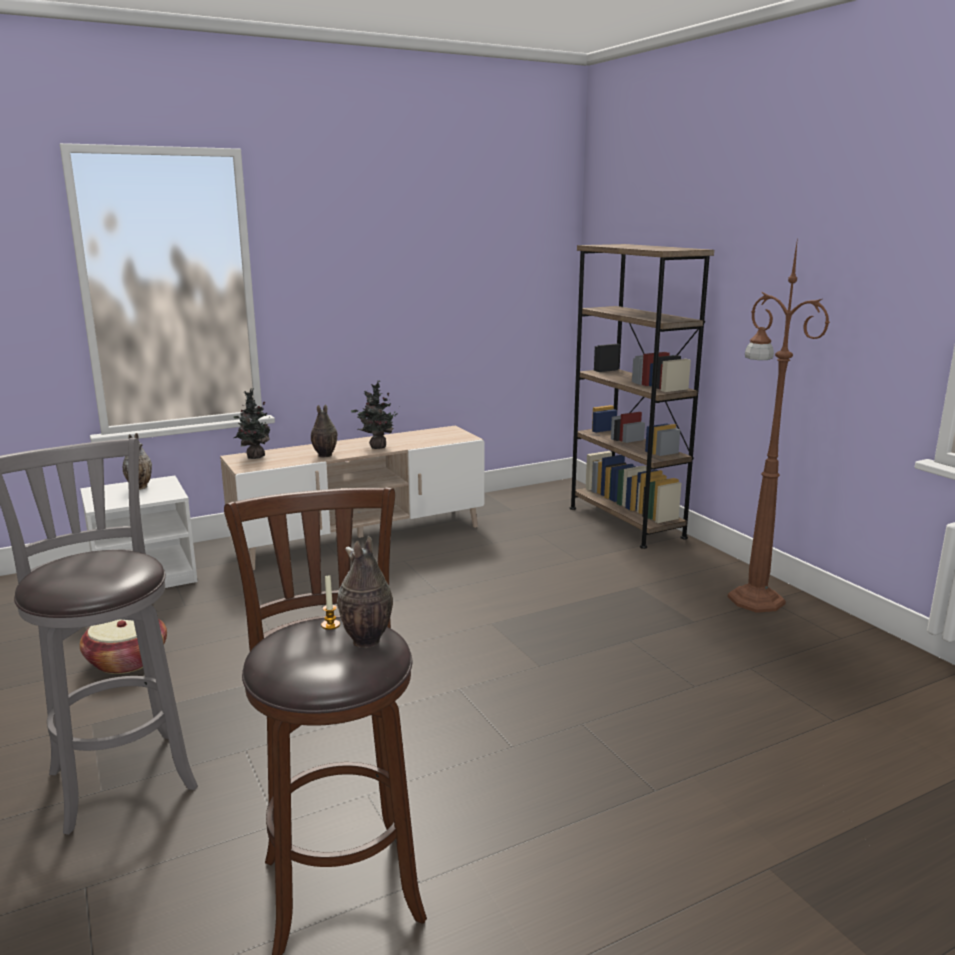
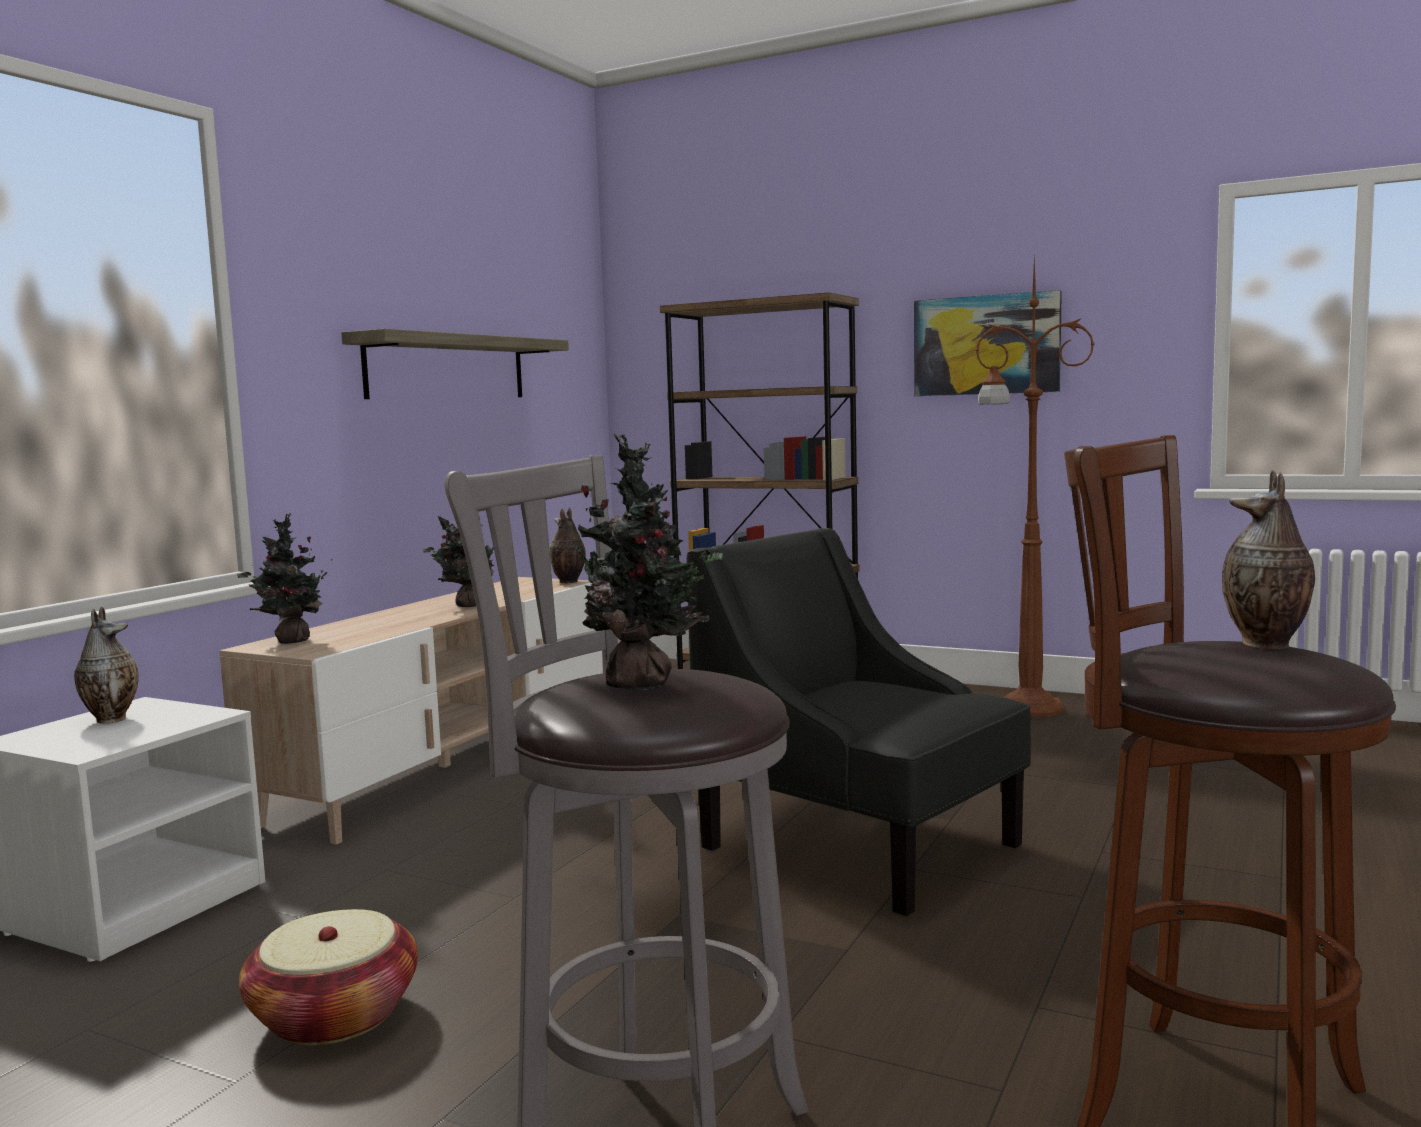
camera: 35 degrees left, 10 degrees down
(89, 566) = (645, 685): none -> potted plant
(324, 455) = (411, 623): vase -> vase (568, 582)
(330, 625) = (1181, 645): candle -> none
(419, 287) = (447, 368): none -> shelf
(460, 663) = (861, 846): none -> black armchair
(792, 301) = (986, 345): none -> picture

